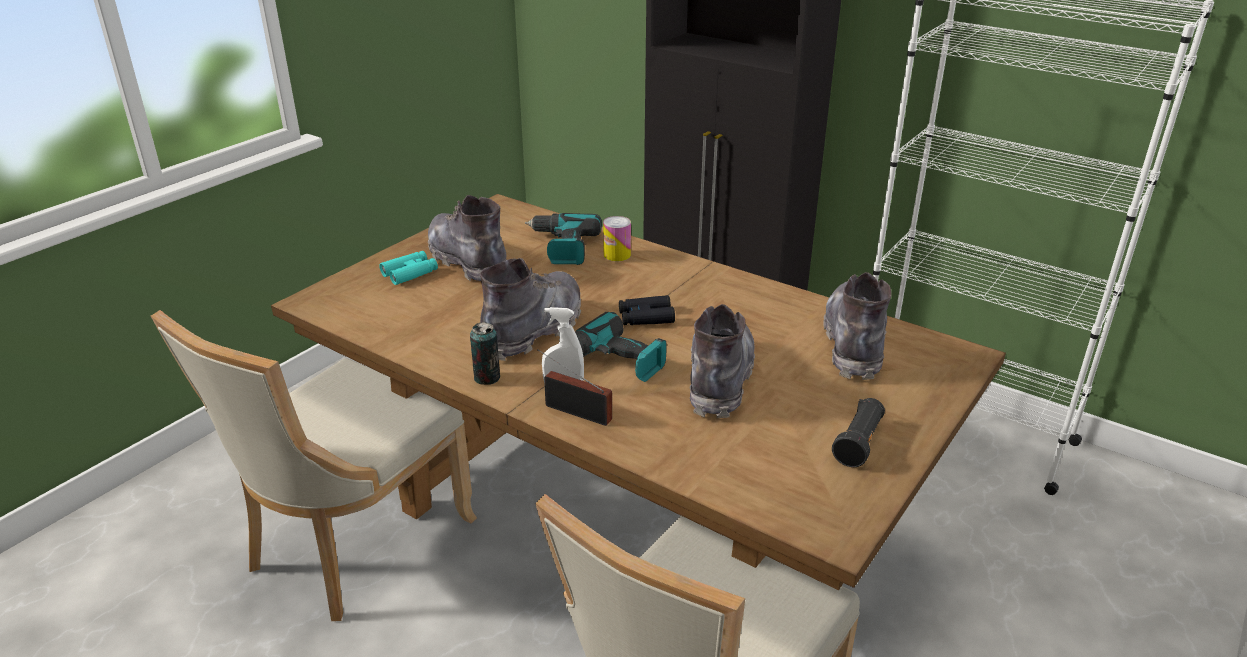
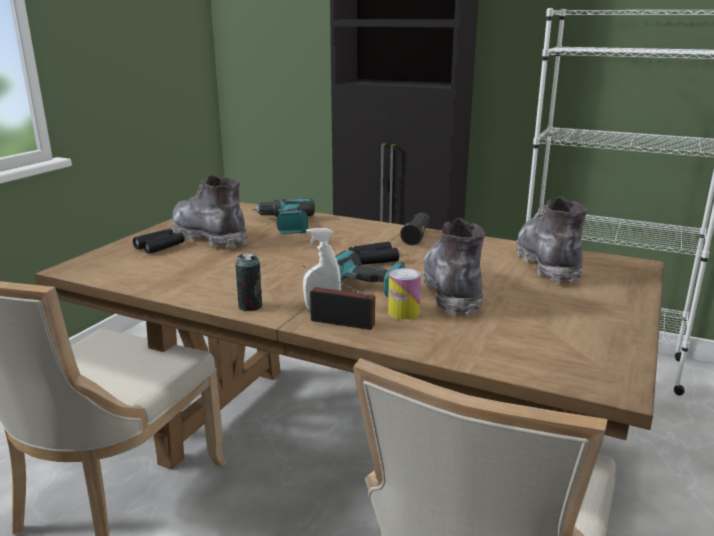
camera: 10 degrees left, 10 degrees down
(410, 273) = (160, 246): turquoise binoculars -> black binoculars
(534, 330) = (281, 273): grey boot -> none
(617, 255) = (332, 226): can -> can (403, 312)
(859, 443) = (592, 323): black flashlight -> black flashlight (416, 237)

